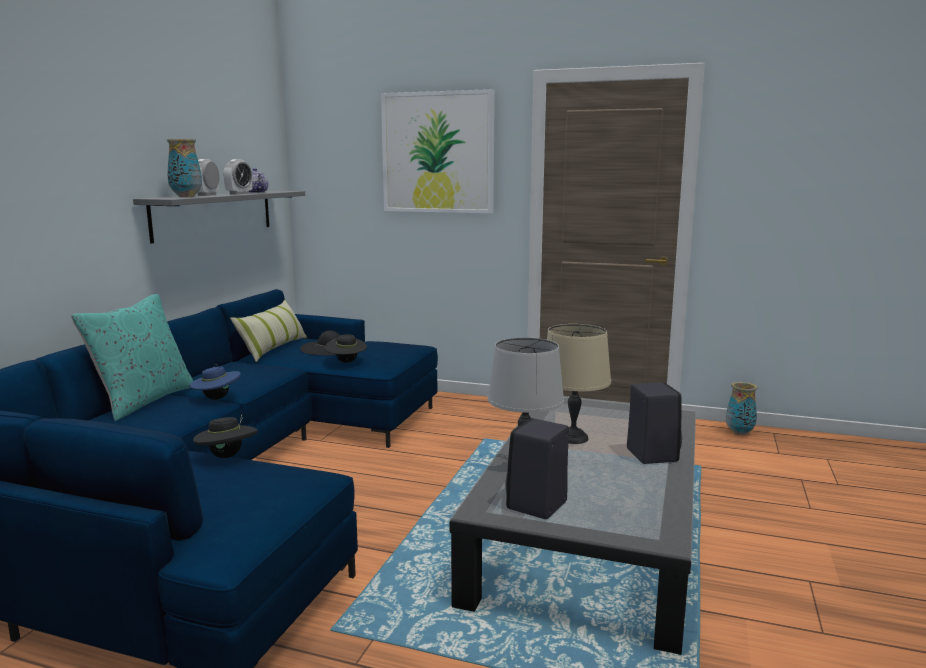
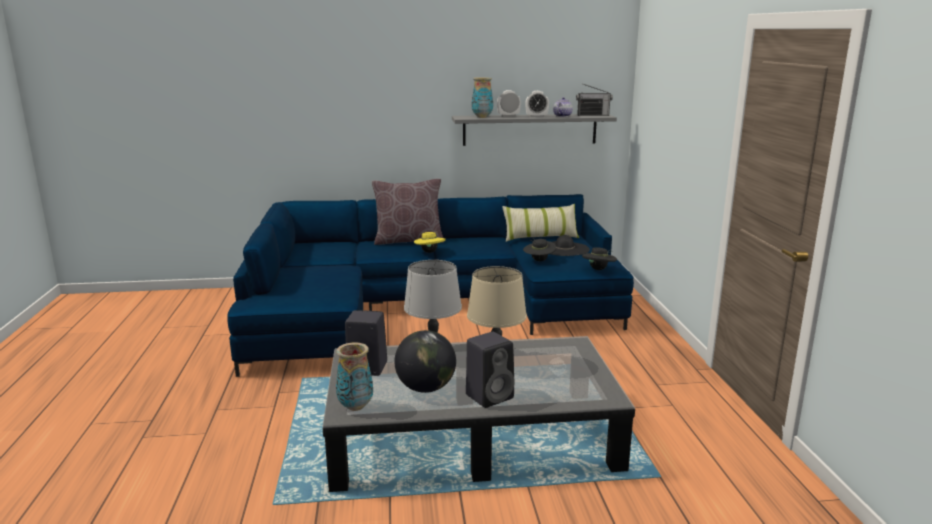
camera: 65 degrees right, 5 degrees up
(143, 401) = (408, 240): turquoise pillow -> brown pillow
(216, 398) = (429, 252): blue hat -> yellow hat
(227, 456) = (350, 276): black hat -> black hat (598, 269)
(276, 191) = (593, 115): none -> radio
(438, 153) = (691, 94): picture -> none
(616, 481) = (426, 388): none -> globe
(739, 433) = (800, 497): vase -> vase (356, 407)

